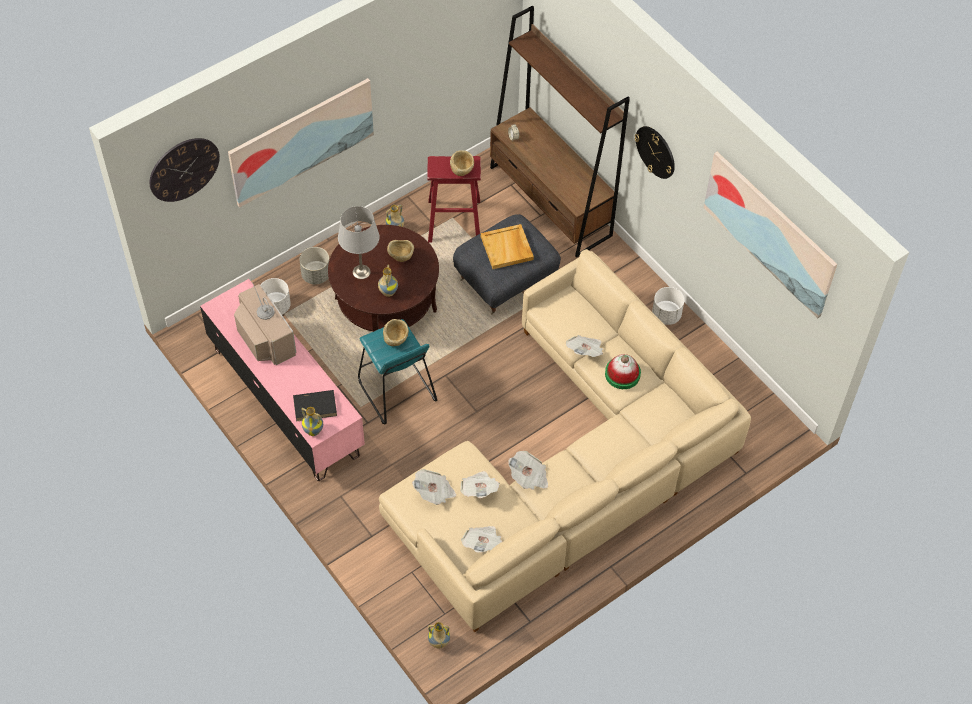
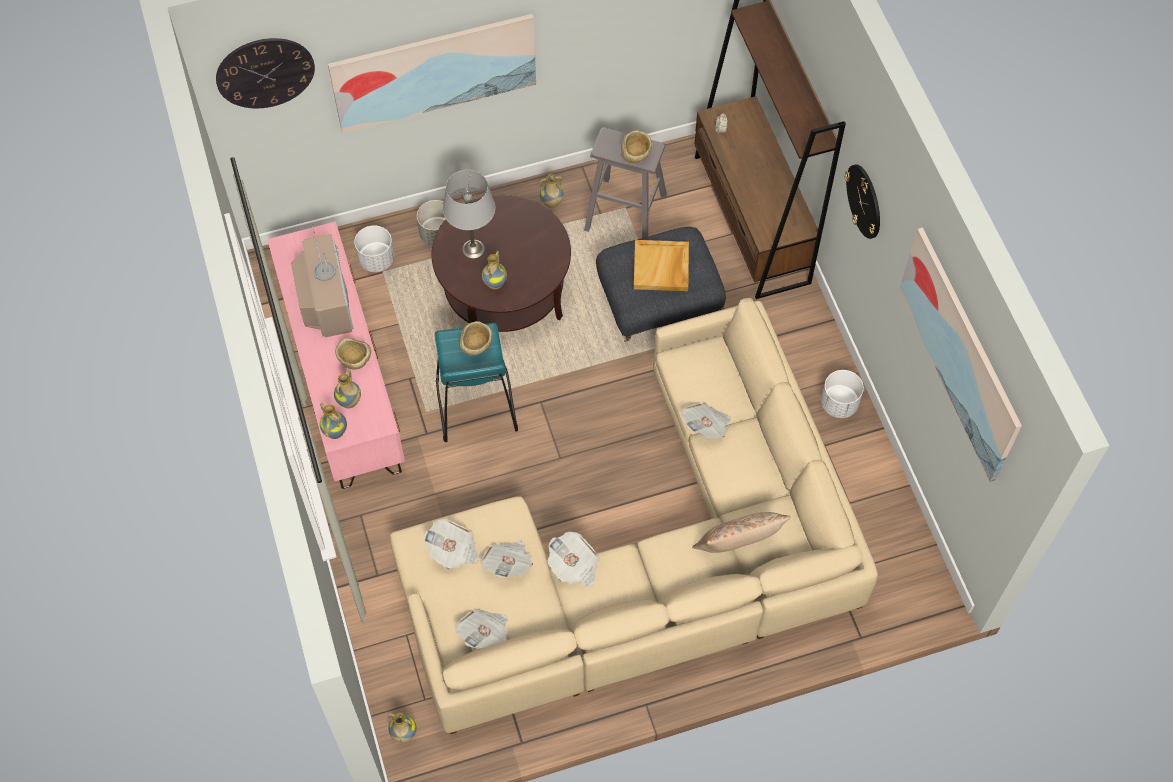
camera: 20 degrees right, 5 degrees up
(315, 406) = (350, 402): black book -> vase
(401, 257) = (527, 244): beige bowl -> beige bowl (355, 361)
(454, 221) = (625, 212): red stool -> grey stool
(622, 374) = (740, 469): hat -> none
(642, 429) = (737, 548): none -> beige pillow

